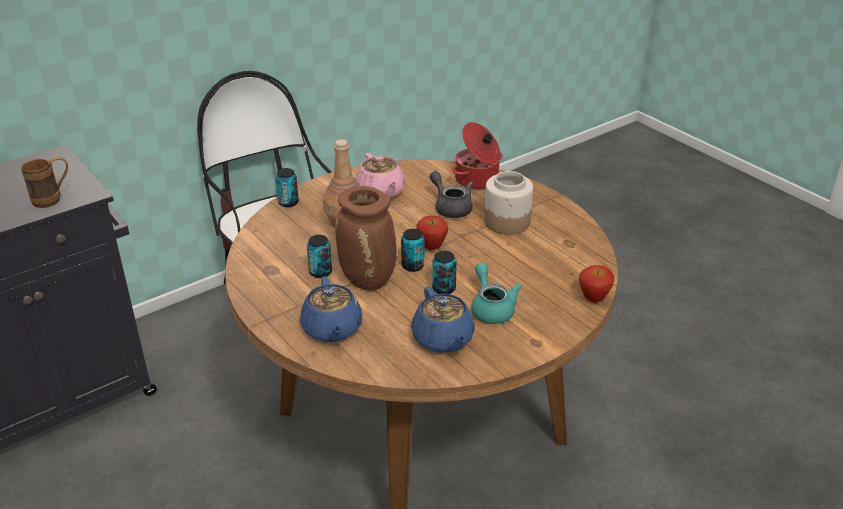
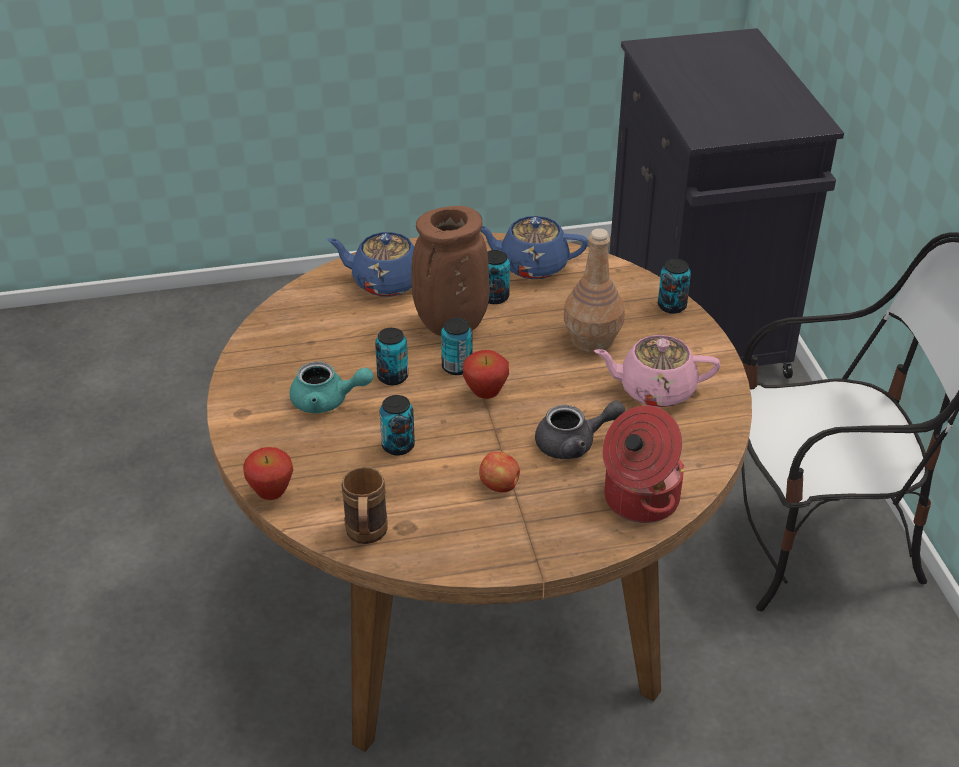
camera: 115 degrees right, 5 degrees up
(53, 199) = (703, 116): brown mug -> brown mug (366, 537)
(443, 339) = (306, 348): blue teapot -> blue teapot (532, 265)
(507, 222) = (500, 486): jar -> apple
(507, 265) = (398, 446): none -> can

